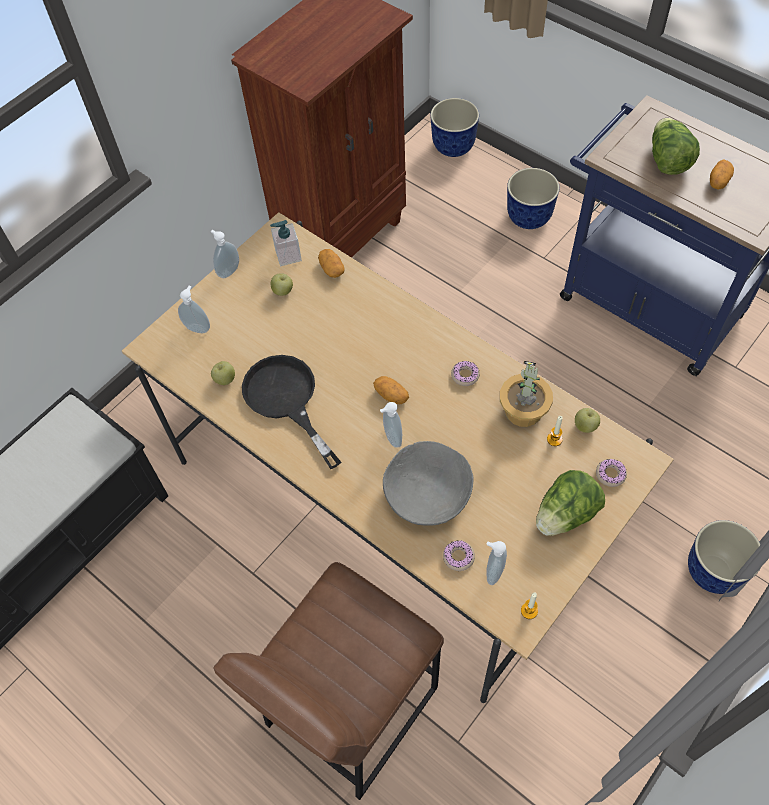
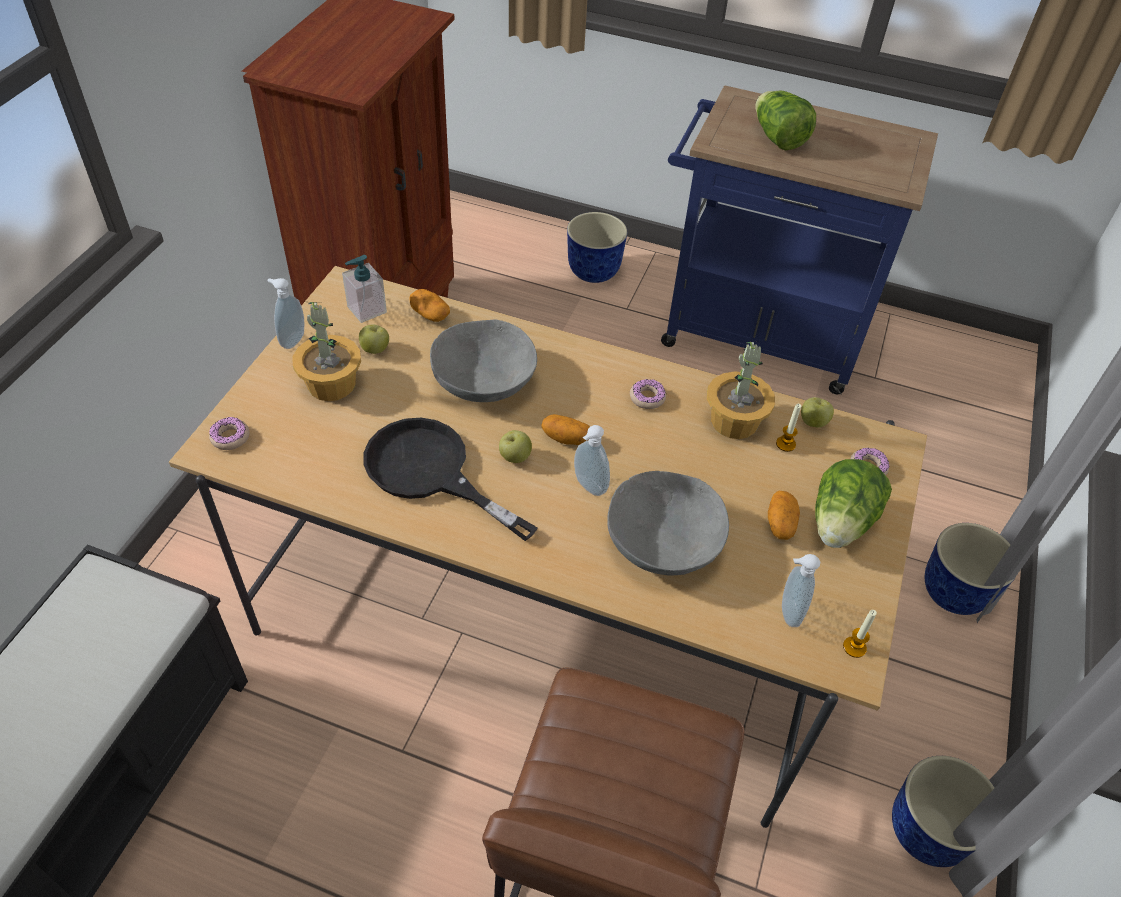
camera: 25 degrees left, 10 degrees down
(198, 327) = (273, 412): soap dispenser -> none
(225, 379) = (334, 466): apple -> apple (515, 457)
(243, 314) = (331, 384): none -> potted plant
(350, 333) = (484, 380): none -> grey bowl
(454, 147) = (481, 217): planter -> planter (927, 833)
(458, 557) = (737, 606): donut -> donut (230, 437)
(718, 181) = (840, 150): potato -> potato (780, 523)

